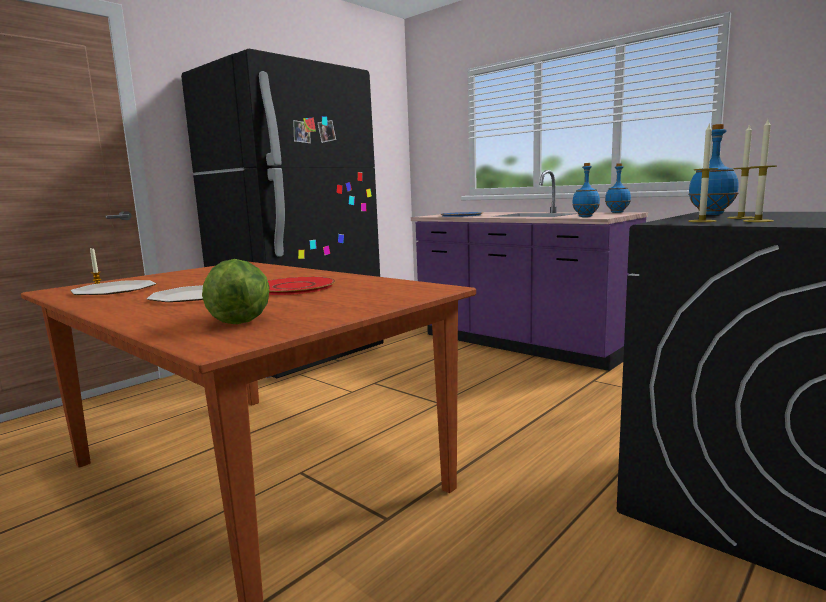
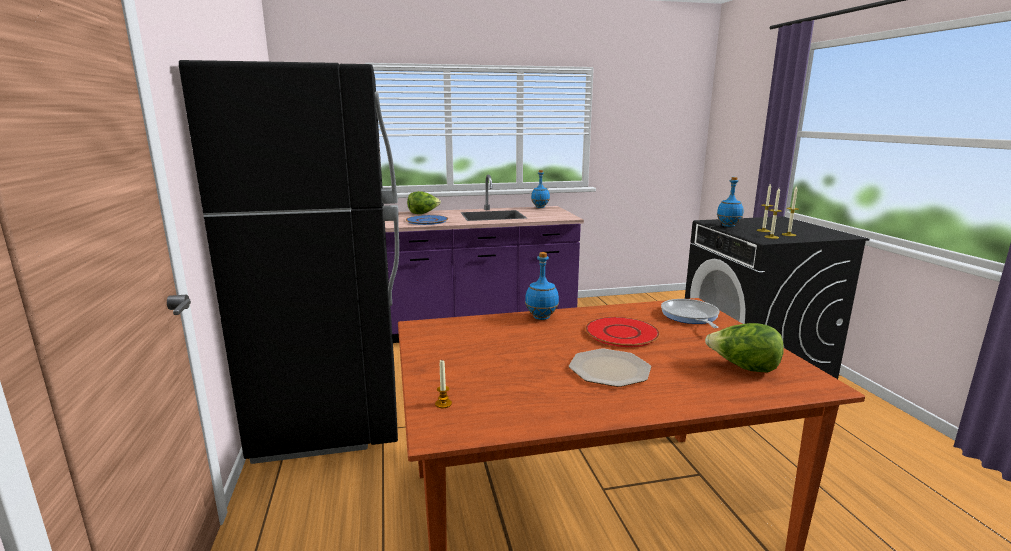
camera: 55 degrees left, 5 degrees up
(114, 290) = (506, 398): plate -> none
(389, 293) = (690, 316): none -> frying pan
(485, 213) = (423, 213): none -> lettuce
(585, 217) = (554, 217): blue bottle -> blue bottle (541, 318)

